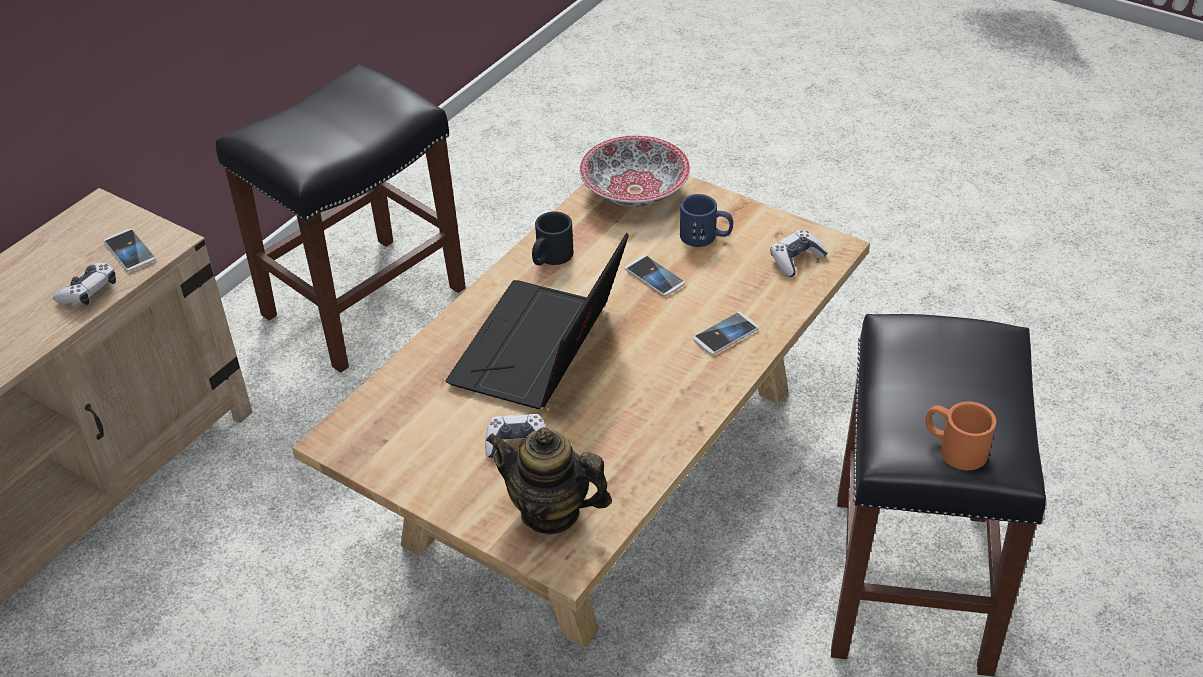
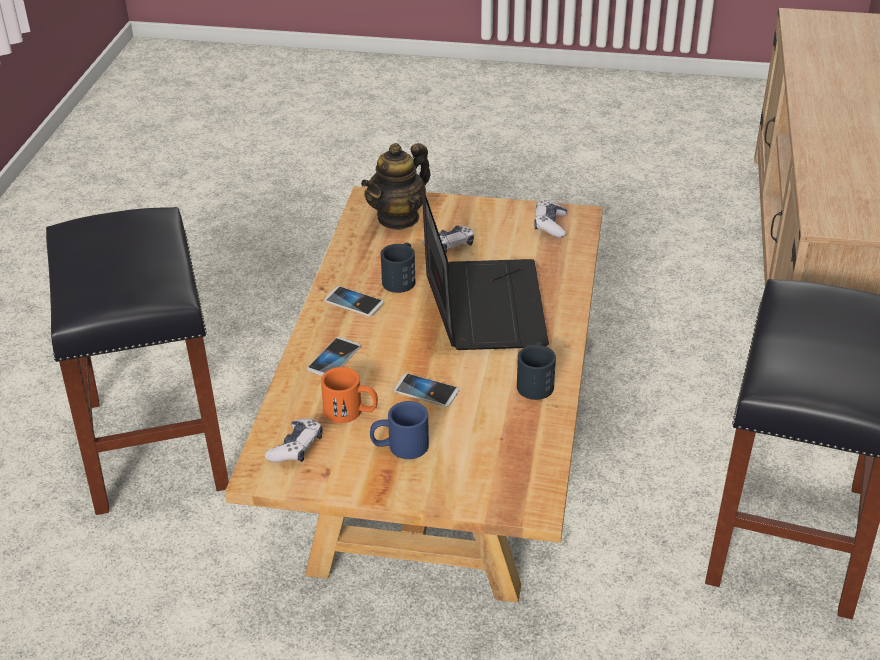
camera: 155 degrees right, 5 degrees down
(89, 291) = (824, 180): game controller -> game controller (550, 225)
(130, 251) = (839, 210): phone -> phone (354, 302)
(550, 512) = (398, 218): teapot -> teapot turned 135 degrees clockwise
(603, 413) = (401, 278): none -> black mug
(635, 191) = (505, 479): bowl -> none
(954, 448) = (112, 222): orange mug -> orange mug (351, 412)

